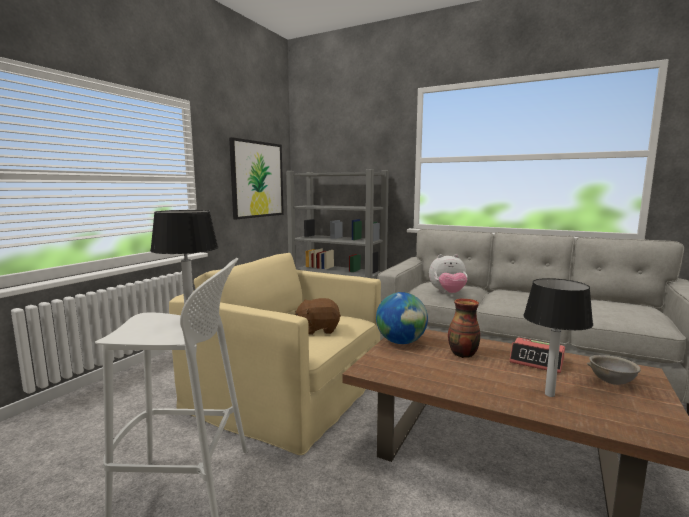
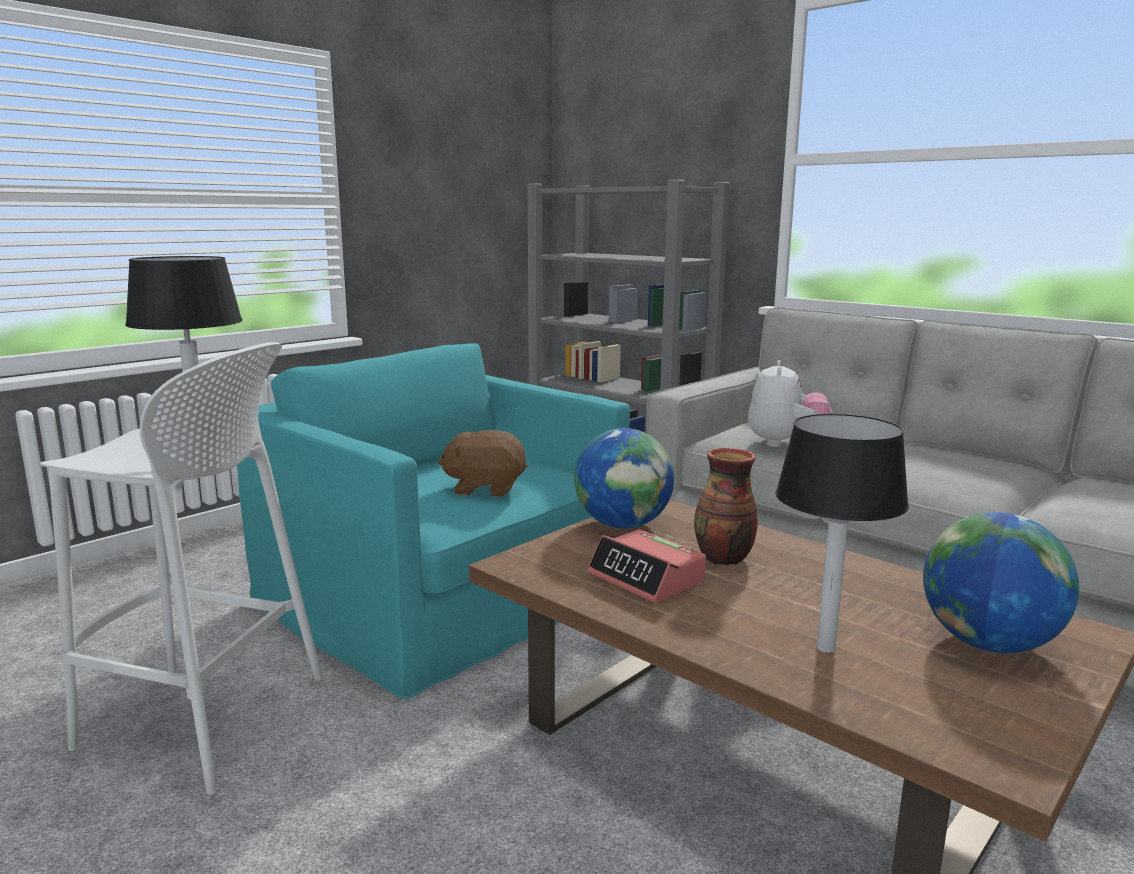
camera: 15 degrees right, 5 degrees up
(257, 179) = (473, 201): picture -> none
(287, 390) = (442, 594): beige armchair -> turquoise armchair
(448, 293) = (785, 443): plush toy -> plush toy turned 90 degrees counterclockwise
(537, 361) = (864, 588): alarm clock -> alarm clock (646, 579)
(611, 382) = (988, 644): grey bowl -> globe

